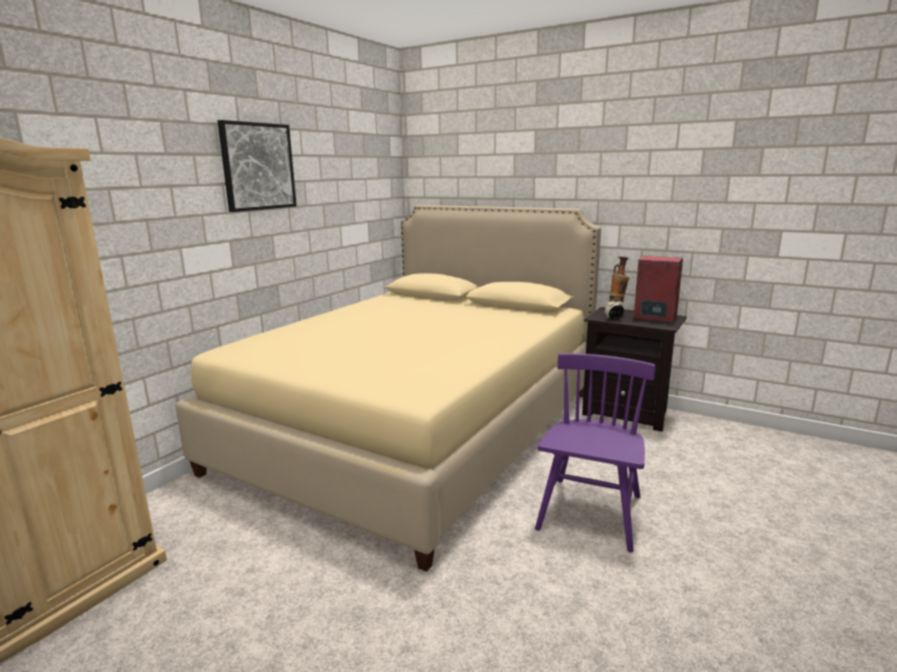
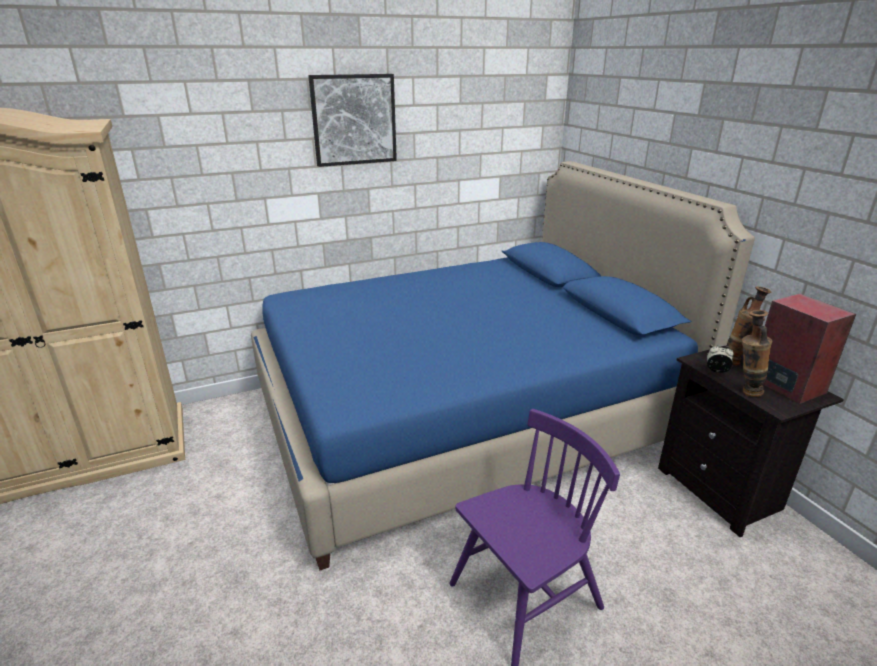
camera: 35 degrees right, 10 degrees up
(417, 429) = (464, 415): beige bed -> blue bed
(641, 324) = (745, 391): none -> vase

